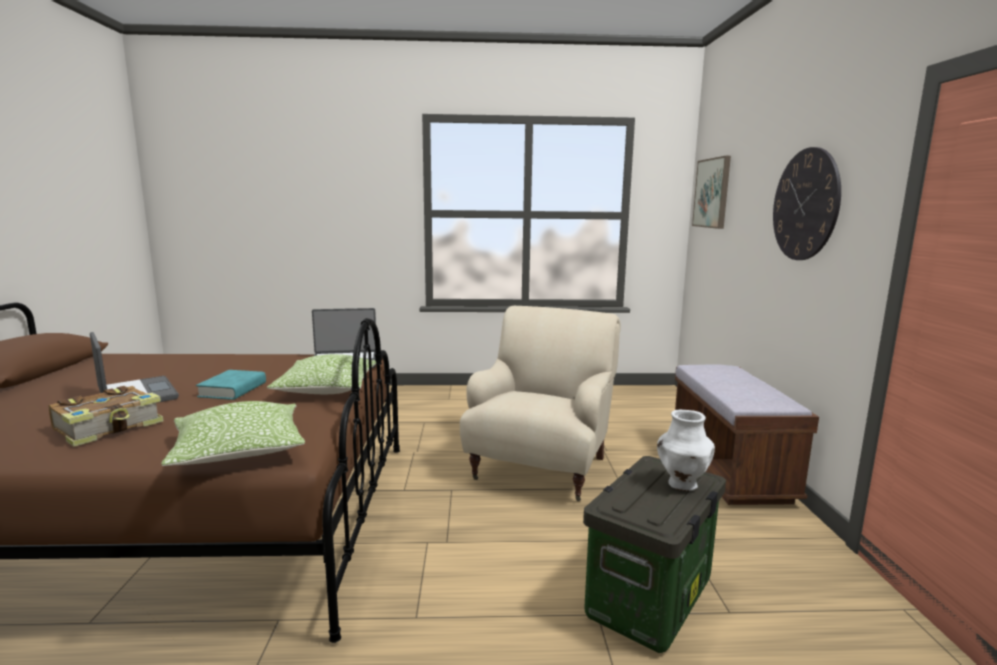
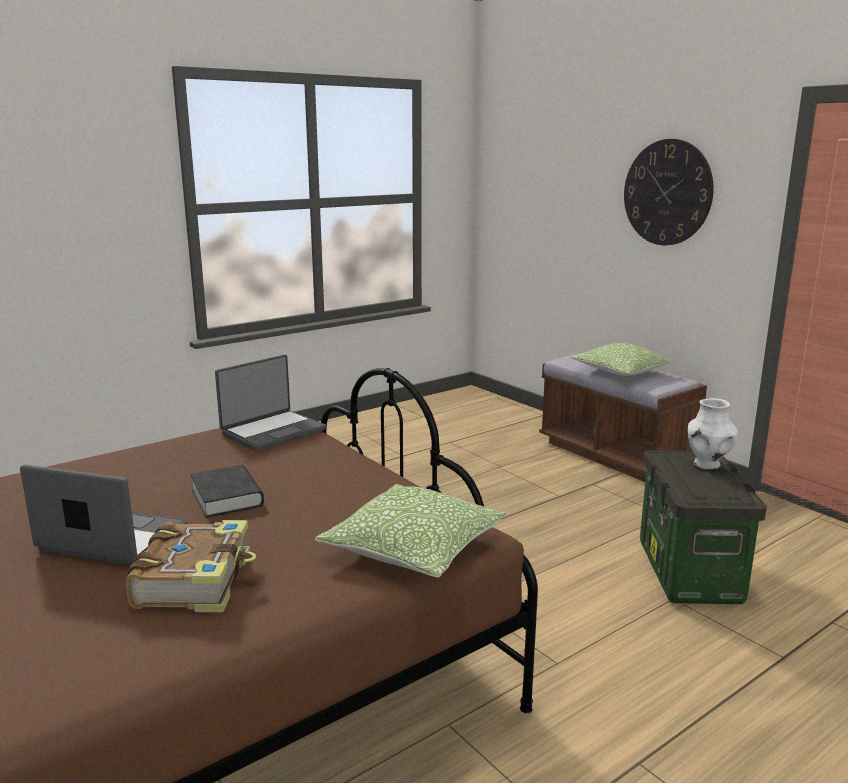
camera: 35 degrees left, 5 degrees up
(233, 390) = (227, 497): turquoise book -> black book
(327, 389) = (335, 465): pillow -> pillow (620, 372)
(541, 468) = (469, 500): beige armchair -> none
(712, 193) = (517, 171): picture -> none

